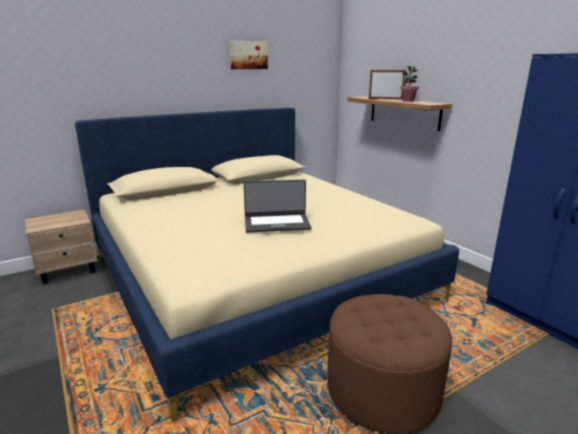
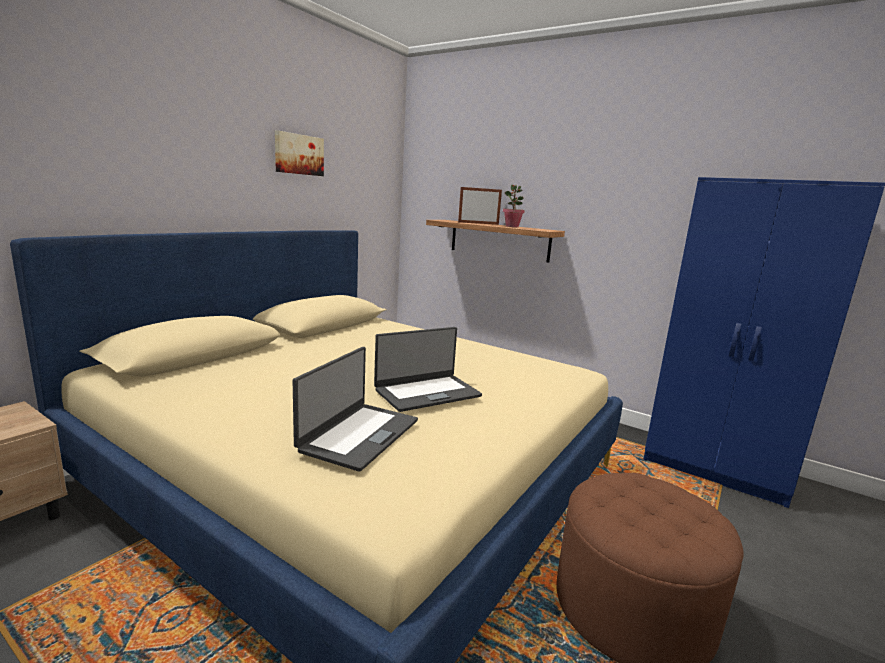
camera: 25 degrees left, 5 degrees down
(209, 241) = (358, 435): none -> laptop

